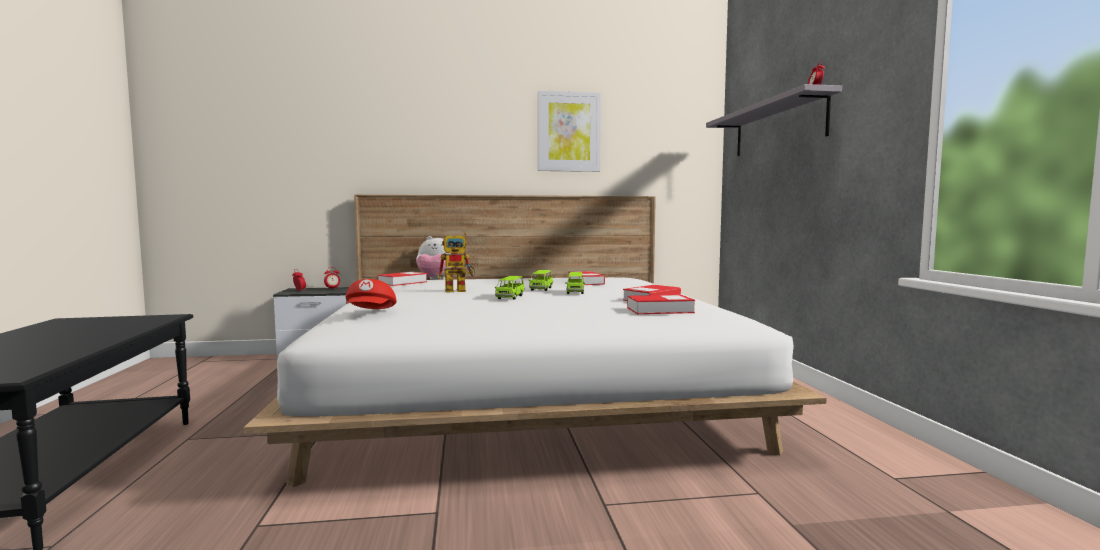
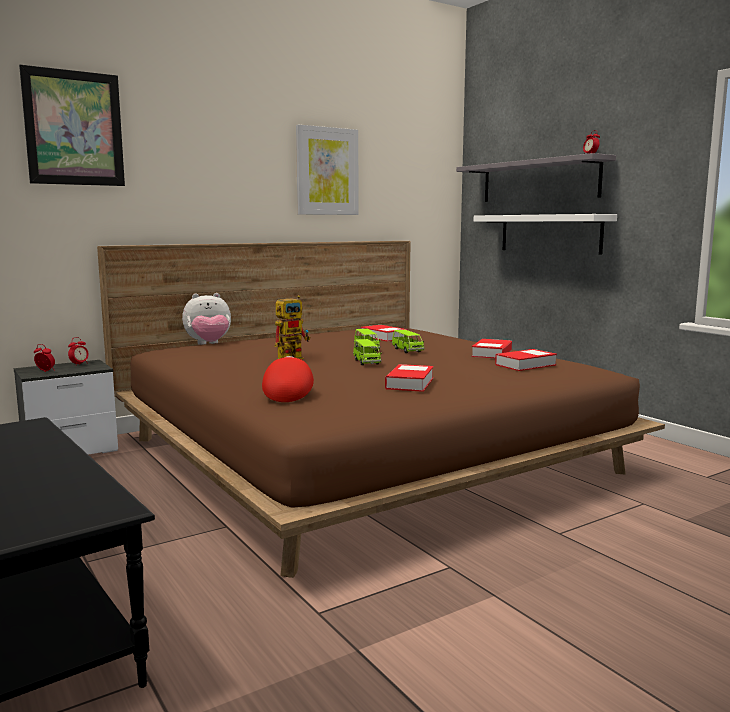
camera: 25 degrees left, 5 degrees up
(343, 102) = (74, 128): none -> picture
(371, 313) = (288, 394): red cap -> red cap turned 150 degrees counterclockwise
(402, 283) = (194, 352): book -> book (409, 383)
(526, 392) = (364, 454): white bed -> brown bed
(786, 182) = (549, 233): none -> white shelf

